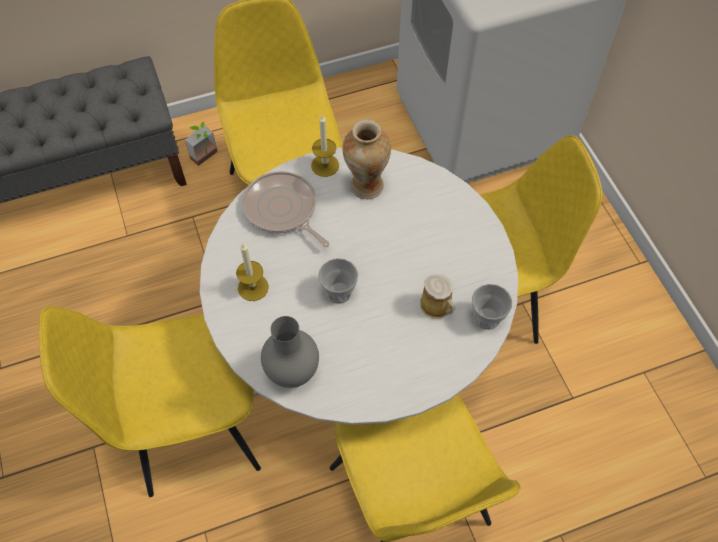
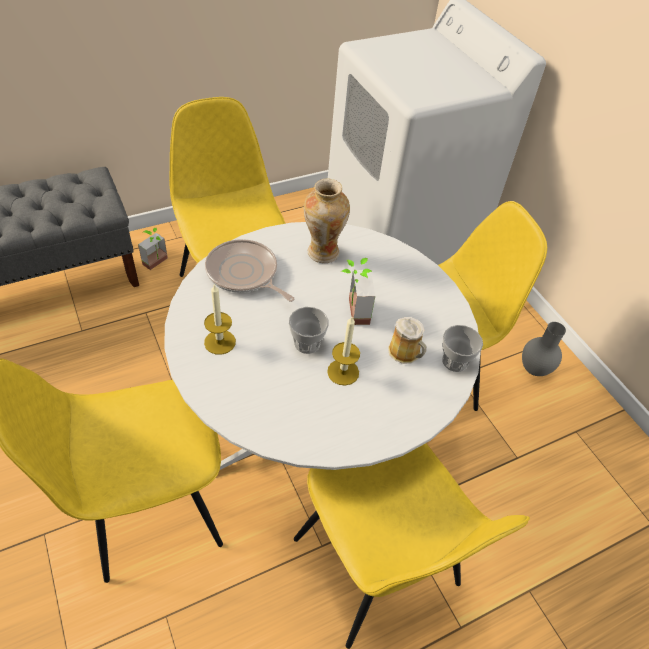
camera: 10 degrees left, 10 degrees down
(294, 373) = (268, 420): grey vase -> grey vase (534, 370)
(325, 165) = (281, 236): candle -> candle (343, 372)
(388, 257) = (351, 311): none -> potted plant

